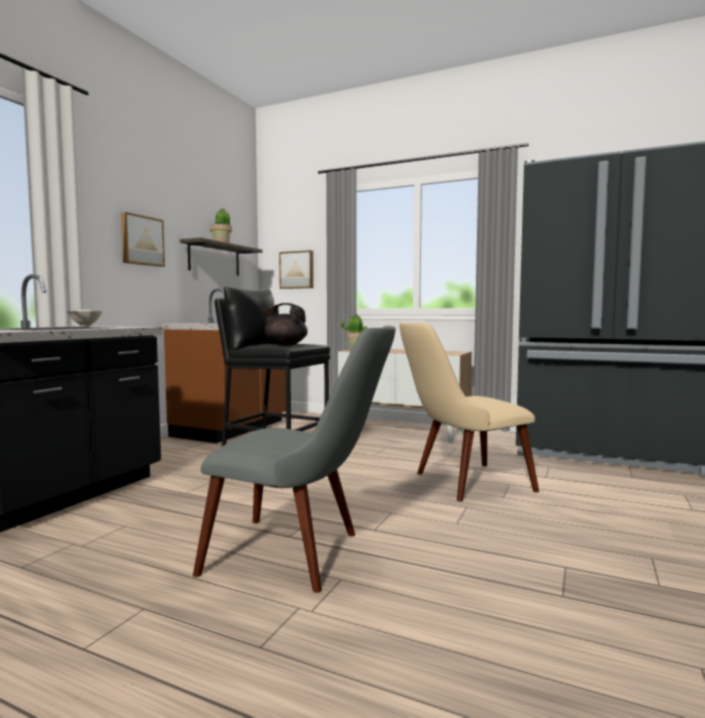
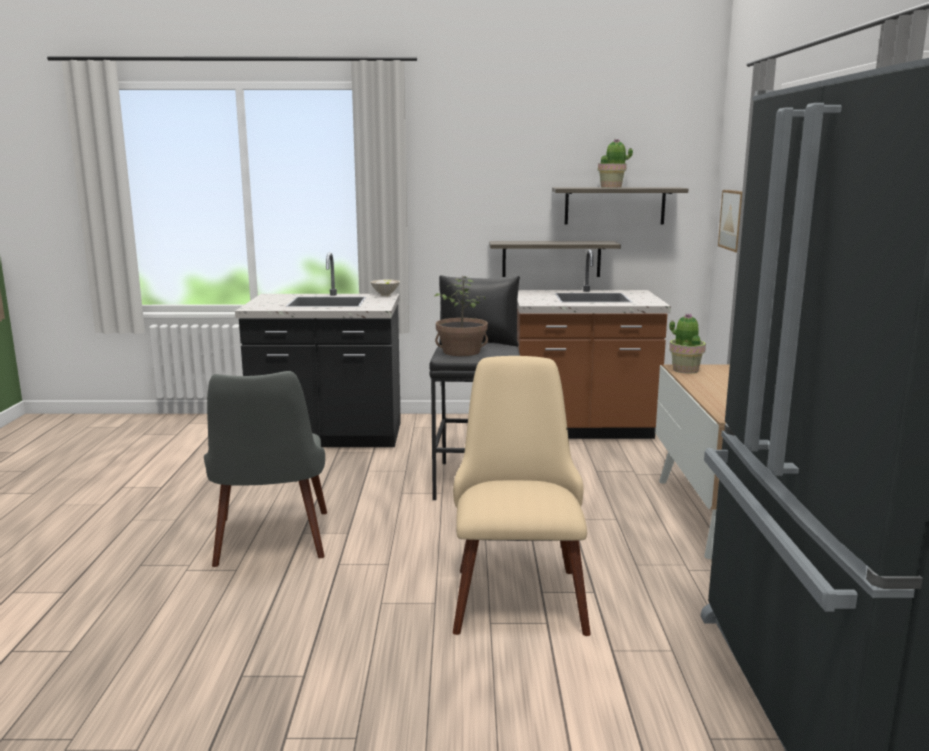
camera: 65 degrees right, 10 degrees up
(141, 240) = (493, 197): picture -> none
(182, 297) = (551, 259): none -> shelf
(285, 345) = (461, 351): black teapot -> potted plant
(460, 483) = (516, 588): beige chair -> beige chair turned 45 degrees clockwise

